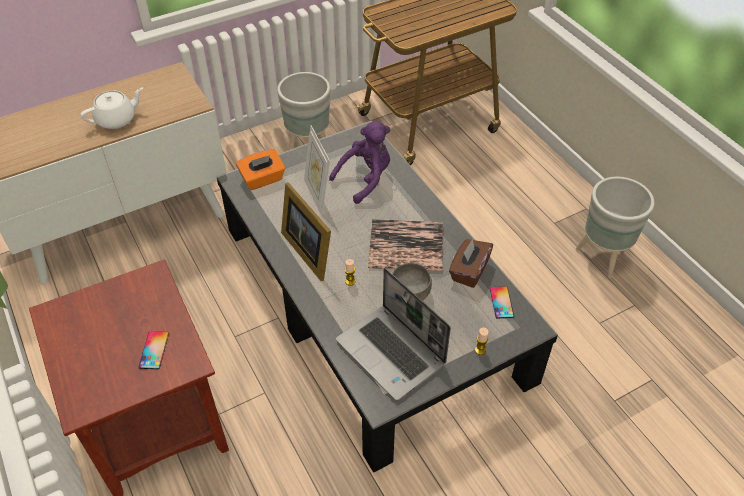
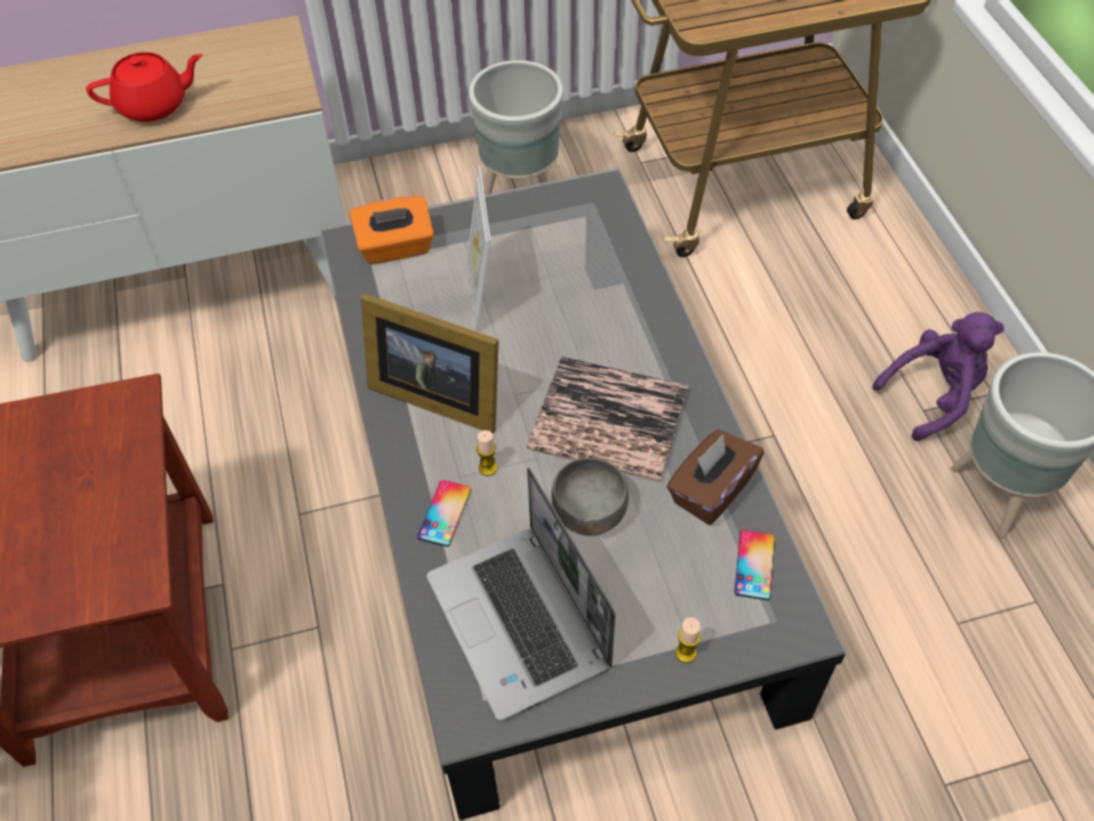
camera: 15 degrees right, 5 degrees up
(117, 119) = (154, 105): white teapot -> red teapot
(154, 350) = (83, 542): phone -> phone (444, 513)
(309, 250) = (435, 393): picture frame -> picture frame turned 45 degrees counterclockwise
(365, 179) = (575, 277): purple plush toy -> purple plush toy (933, 396)

